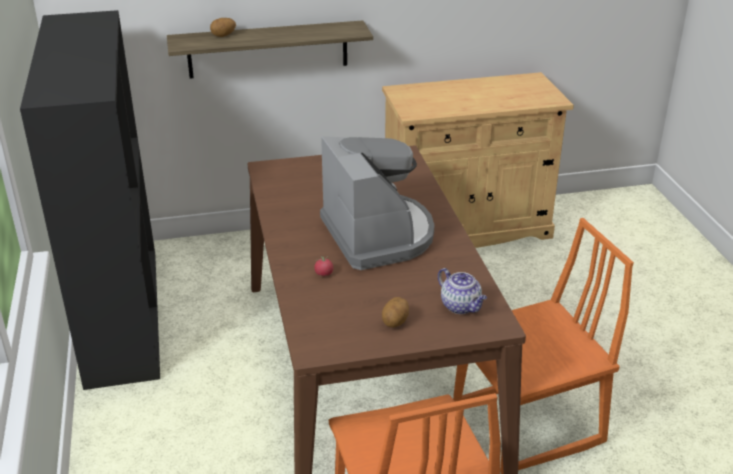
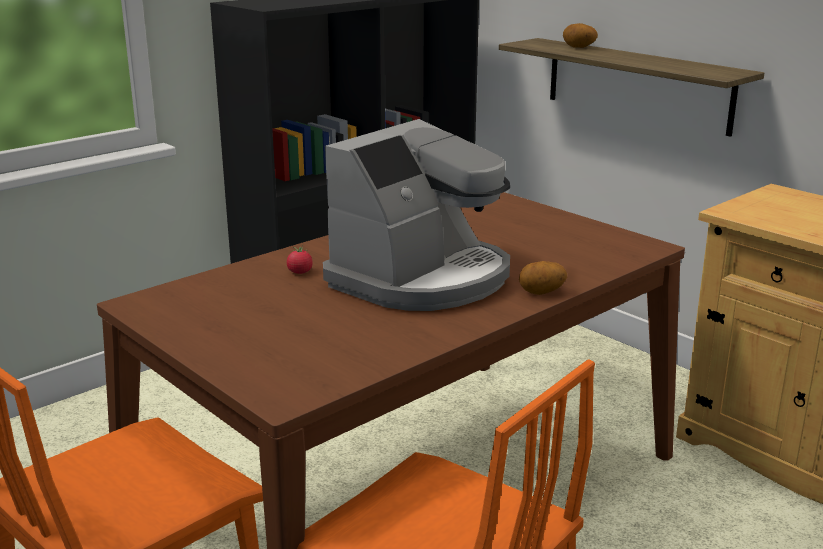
camera: 60 degrees right, 10 degrees down
(395, 322) = (232, 331): potato -> potato (542, 293)
(461, 306) = (307, 363): teapot -> none

